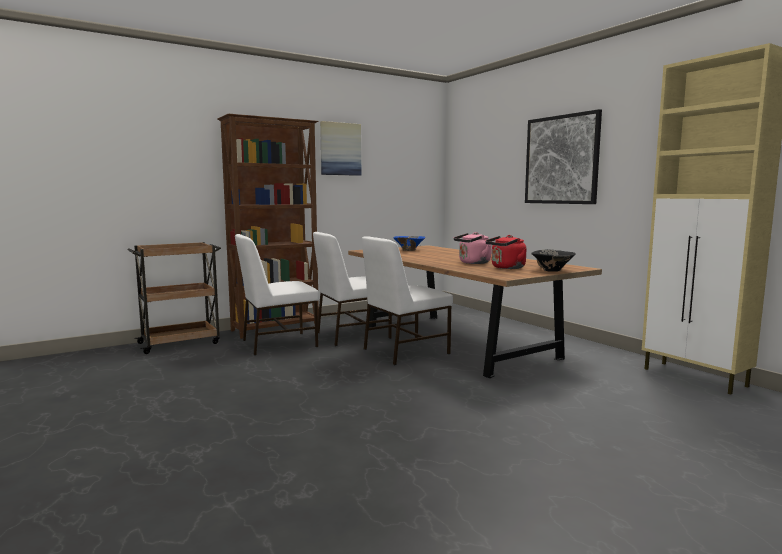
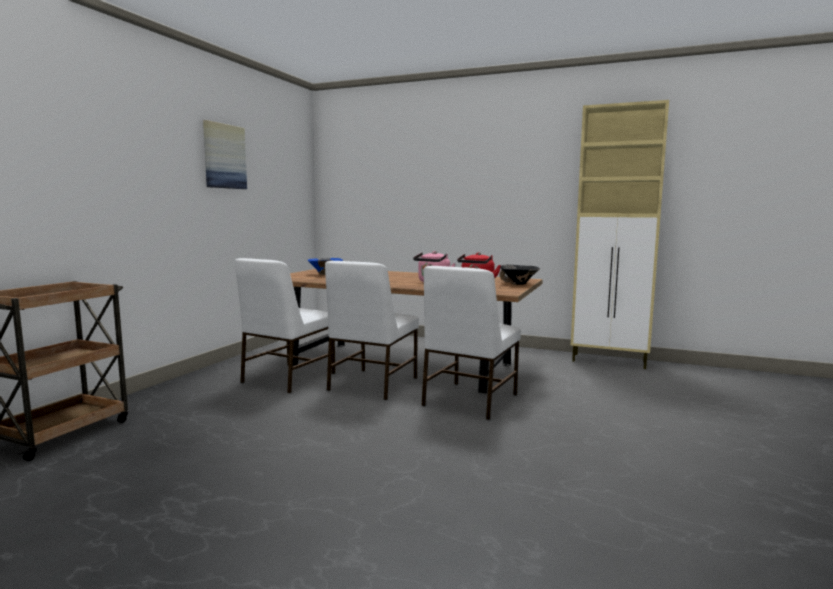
camera: 35 degrees left, 0 degrees up
(276, 329) = (179, 387): brown bookcase -> none
(277, 343) = (213, 404): white chair -> white chair (469, 400)
(561, 160) = (464, 180): picture -> none

